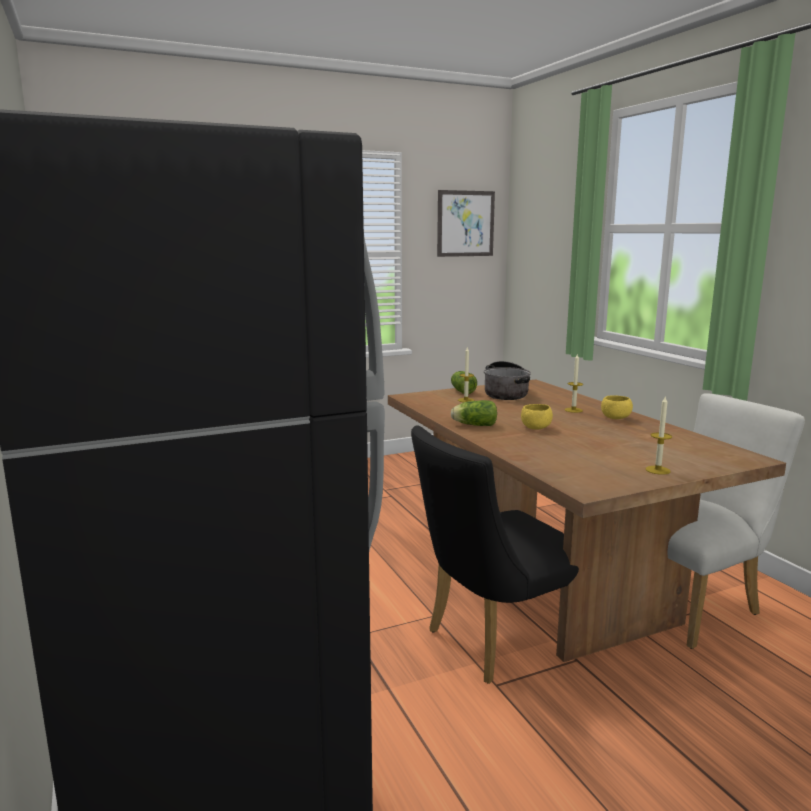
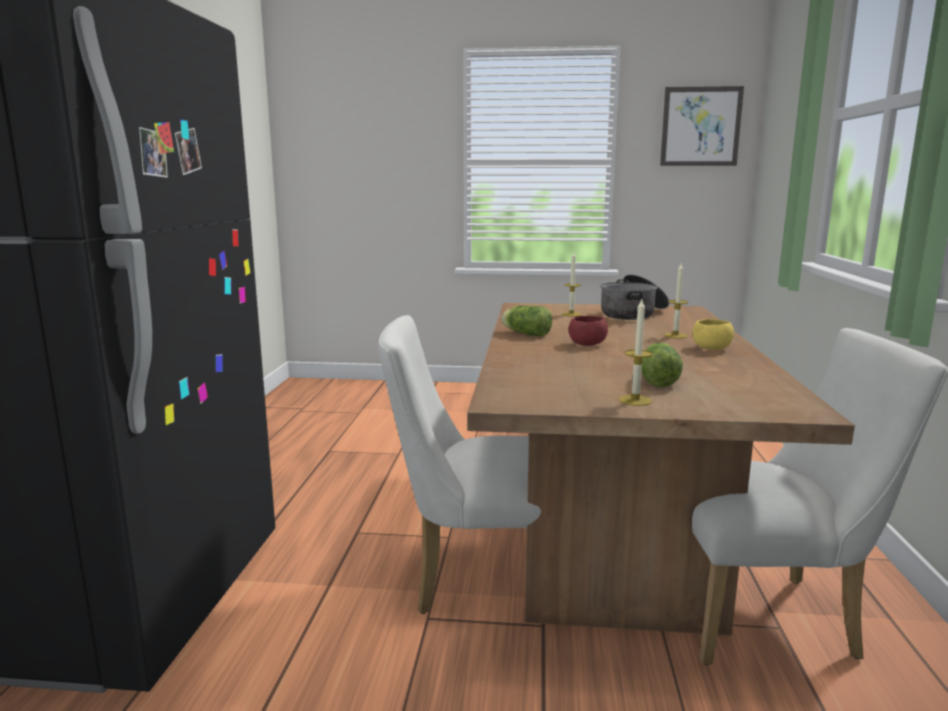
camera: 30 degrees right, 0 degrees up
(462, 391) = (587, 307): lettuce -> lettuce (659, 379)
(494, 642) = (476, 578): black chair -> white chair
(535, 428) = (587, 344): yellow bowl -> red bowl

